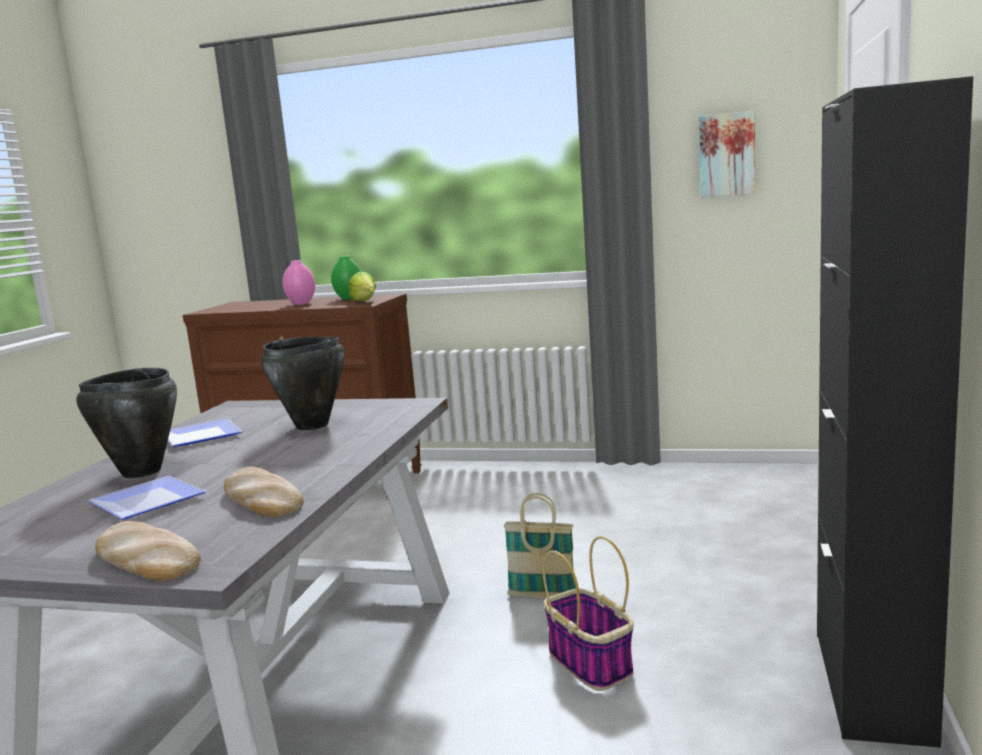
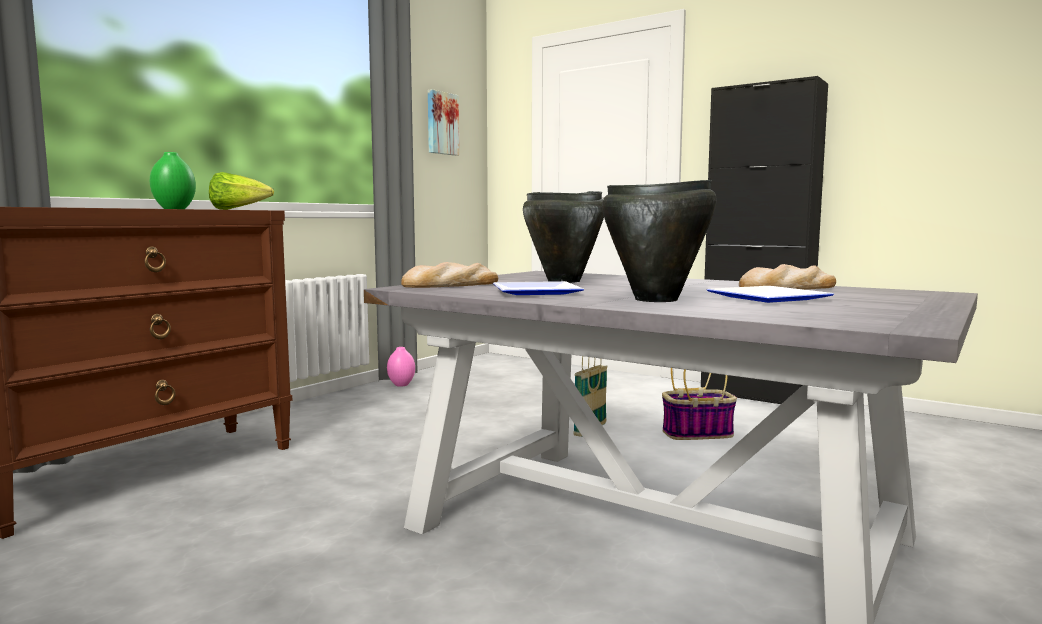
camera: 70 degrees left, 5 degrees down
(145, 560) = (922, 298): bread -> bread (451, 285)
(301, 303) = (133, 208): pink vase -> pink vase (401, 385)

